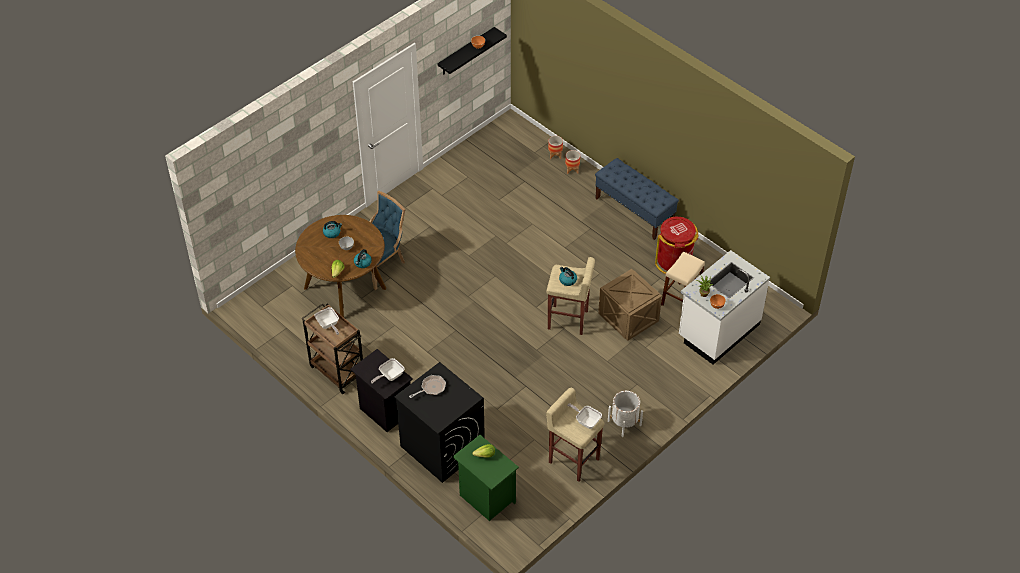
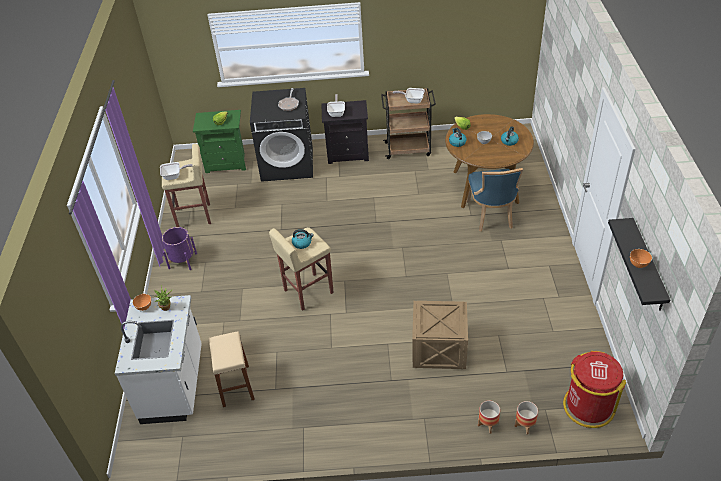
camera: 135 degrees right, 5 degrees down
(624, 423) = (182, 261): white planter -> purple planter
(629, 318) = (262, 332): crate -> crate (438, 349)
(634, 211) = (375, 435): blue bench -> none
(674, 262) = (279, 416): red trash can -> red trash can (588, 406)

